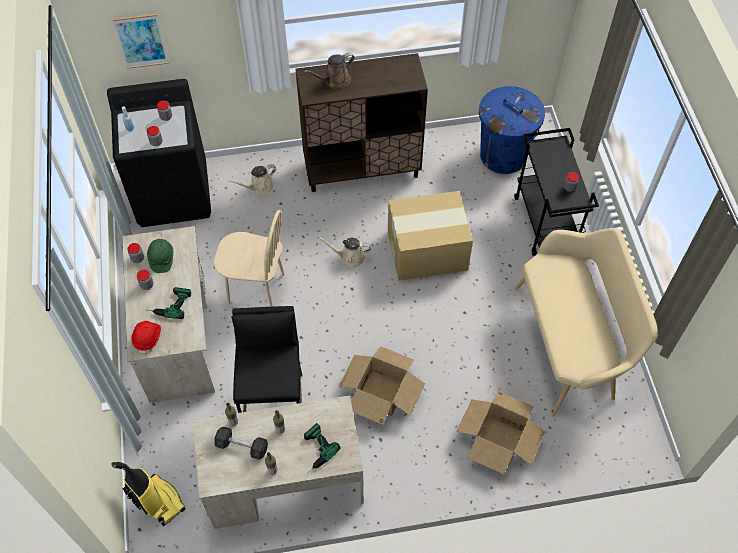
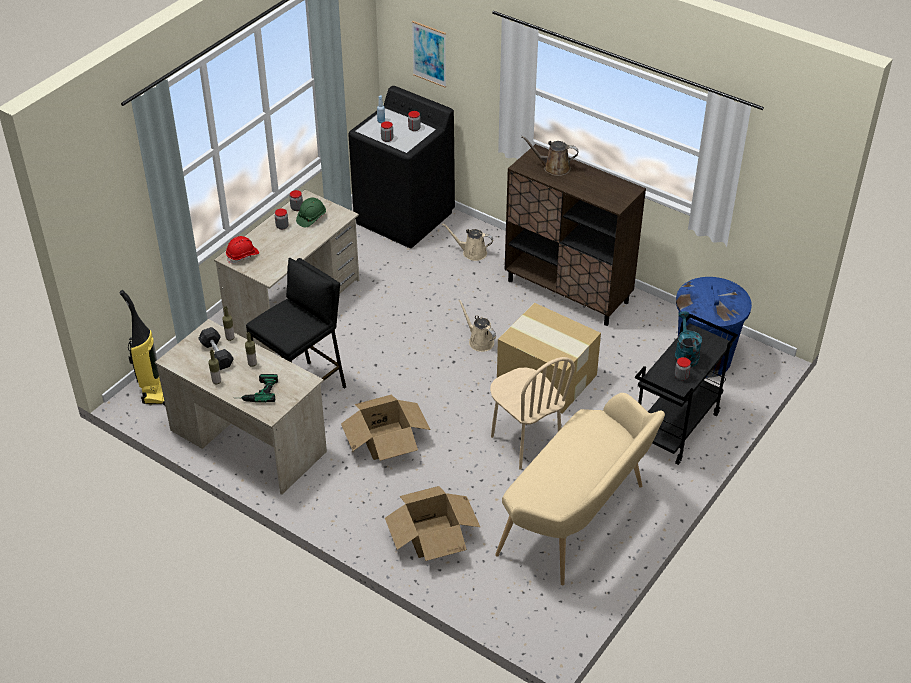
camera: 45 degrees right, 15 degrees down
(169, 304) = (281, 246): power drill -> none
(256, 289) = (384, 313): beige chair -> beige chair (525, 442)
(551, 168) = (685, 354): none -> turquoise watering can

